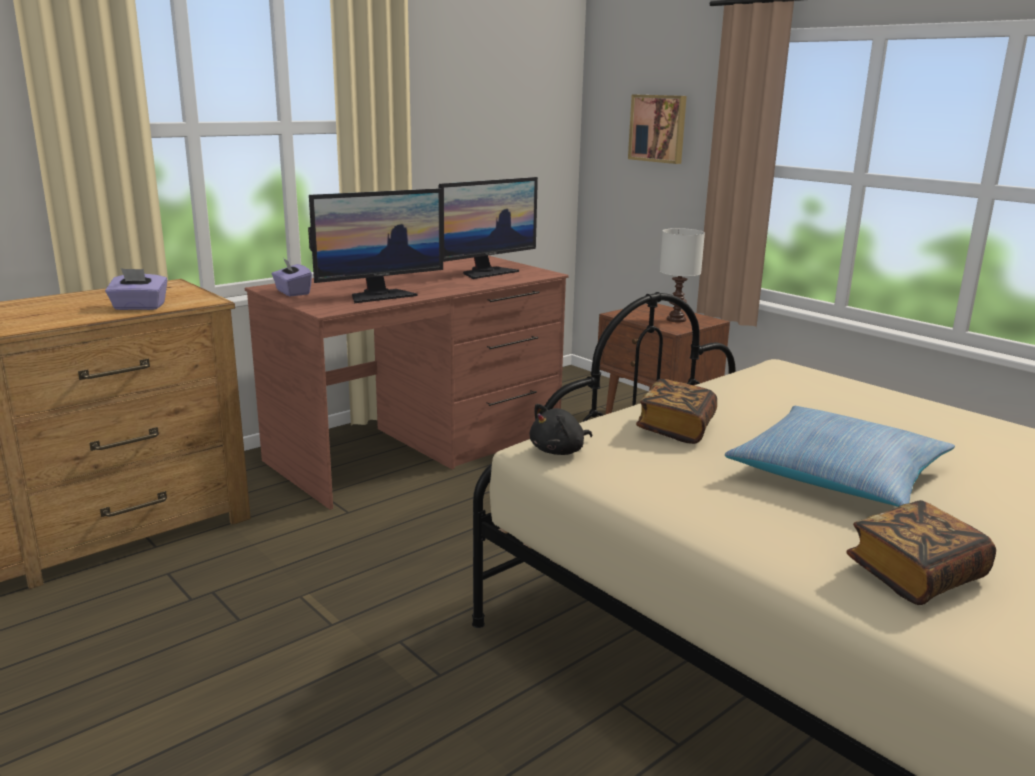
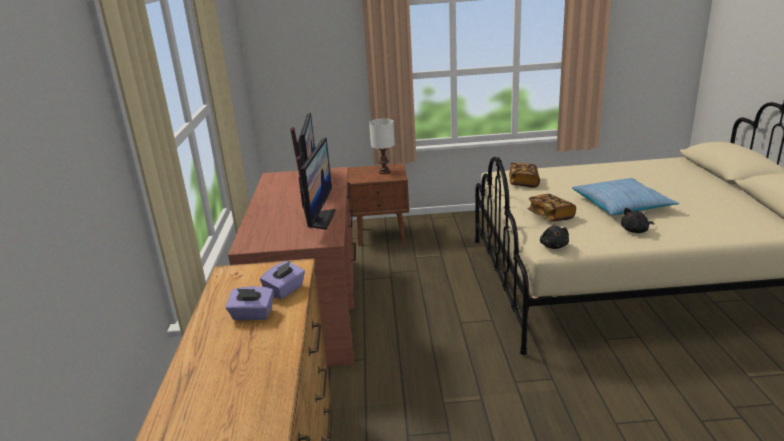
camera: 50 degrees left, 5 degrees up
(292, 292) = (269, 242): purple tissue box -> purple tissue box (252, 315)
(658, 128) = (315, 63): picture -> none
(733, 505) = (635, 231): none -> black plush toy
(915, 575) = (708, 223): book -> book (523, 182)

